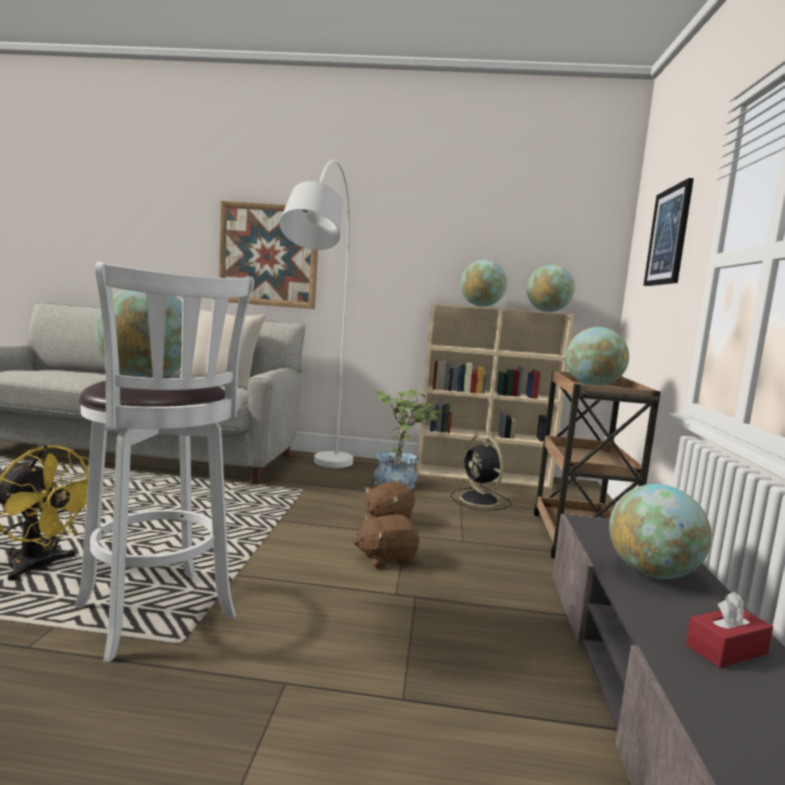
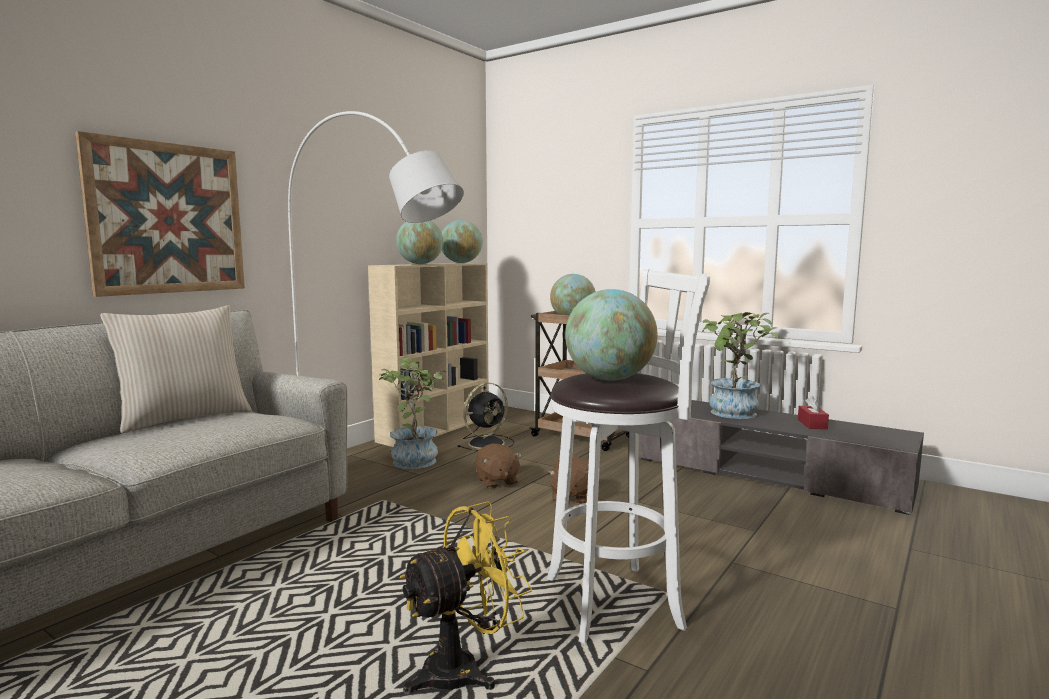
camera: 60 degrees left, 0 degrees up
(480, 500) = (487, 443): black fan -> black fan turned 45 degrees counterclockwise
(651, 573) = (733, 414): globe -> potted plant
(668, 236) = (561, 200): picture -> none

